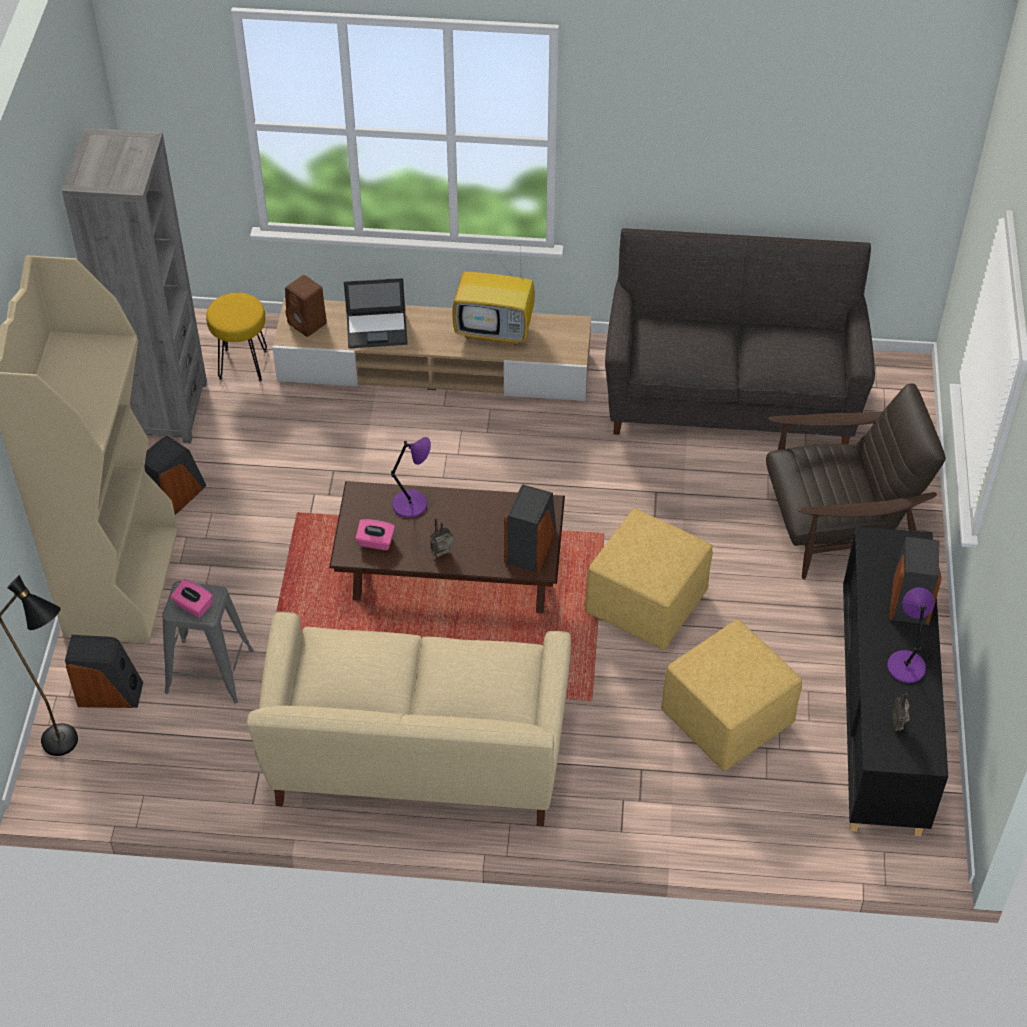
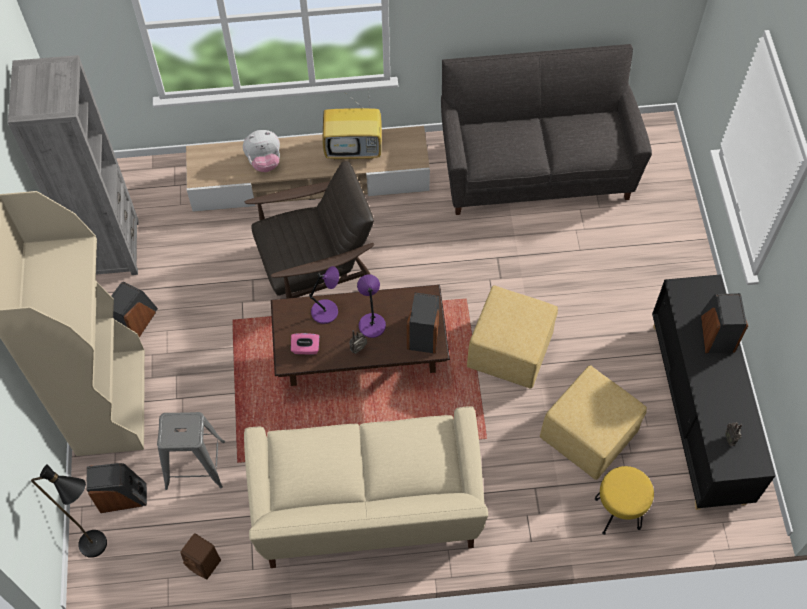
camera: 10 degrees left, 10 degrees up
(193, 606) = (179, 433): pink tissue box -> none
(243, 365) = (163, 201): yellow stool -> yellow stool (618, 514)
(308, 324) = (210, 165): brown speaker -> brown speaker (204, 563)
(377, 329) = (264, 162): laptop -> plush toy
(839, 525) = (636, 263): brown armchair -> brown armchair (316, 266)
(905, 665) = (725, 389): purple table lamp -> purple table lamp (371, 324)

